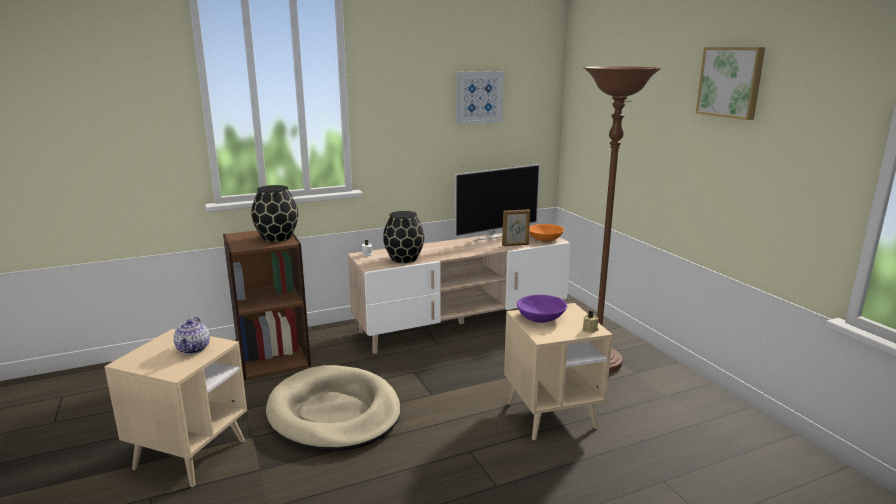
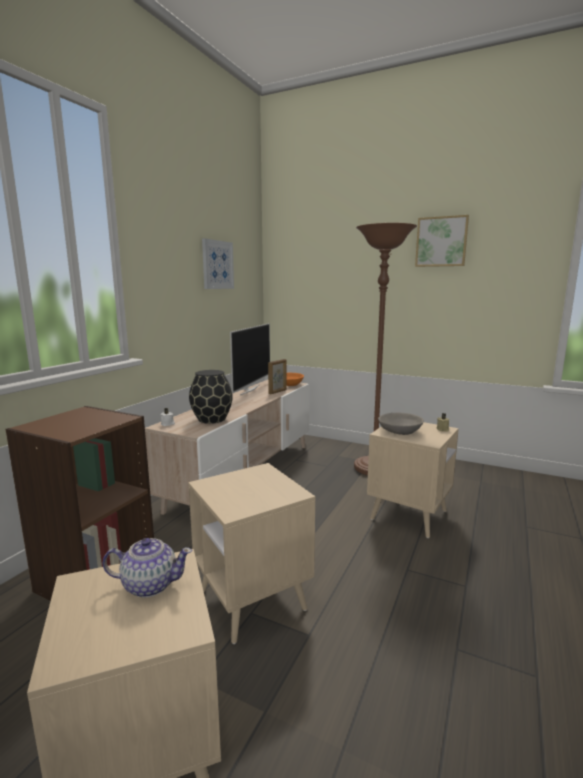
camera: 40 degrees left, 5 degrees down
(194, 349) = (149, 584): teapot -> teapot turned 45 degrees counterclockwise
(277, 237) = (99, 416): black vase -> none
(334, 413) = (252, 600): beige dog bed -> beige side table
(541, 317) = (400, 431): purple bowl -> grey bowl

